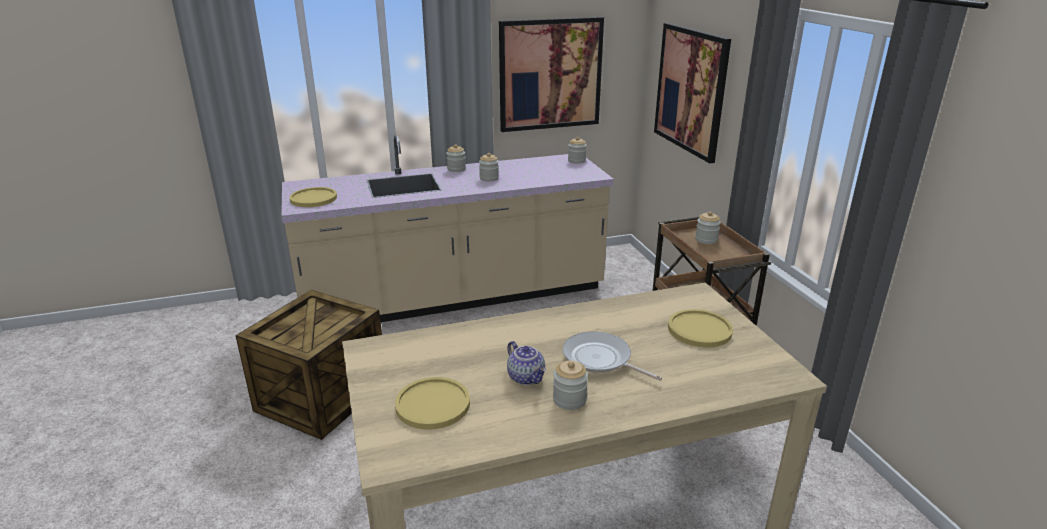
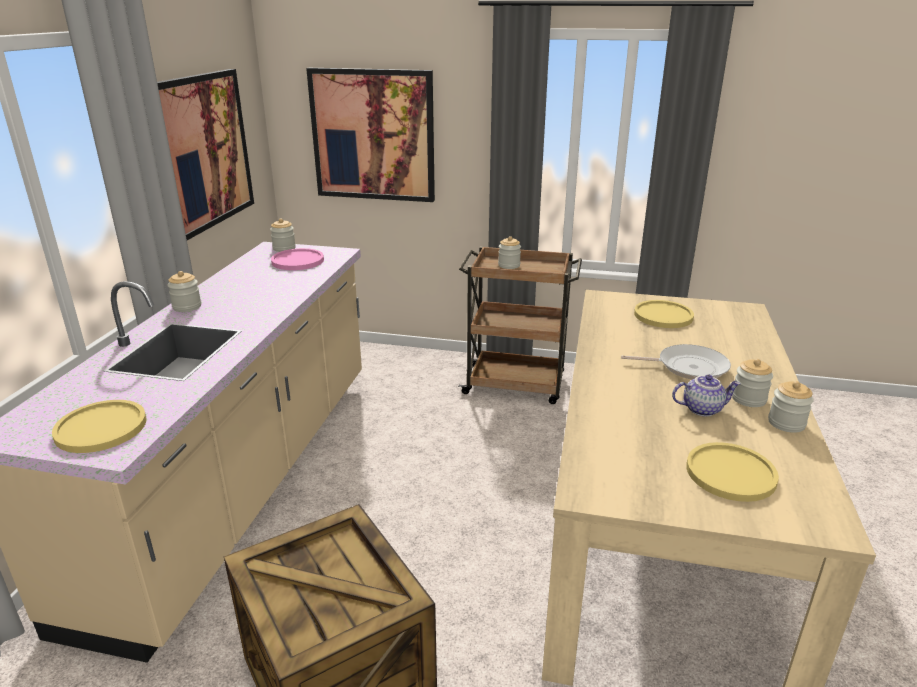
camera: 60 degrees left, 0 degrees up
(489, 178) = (253, 297): jar -> jar (786, 423)
(561, 170) = (297, 261): none -> pink plate
(600, 359) = (688, 367): frying pan -> frying pan turned 150 degrees counterclockwise

